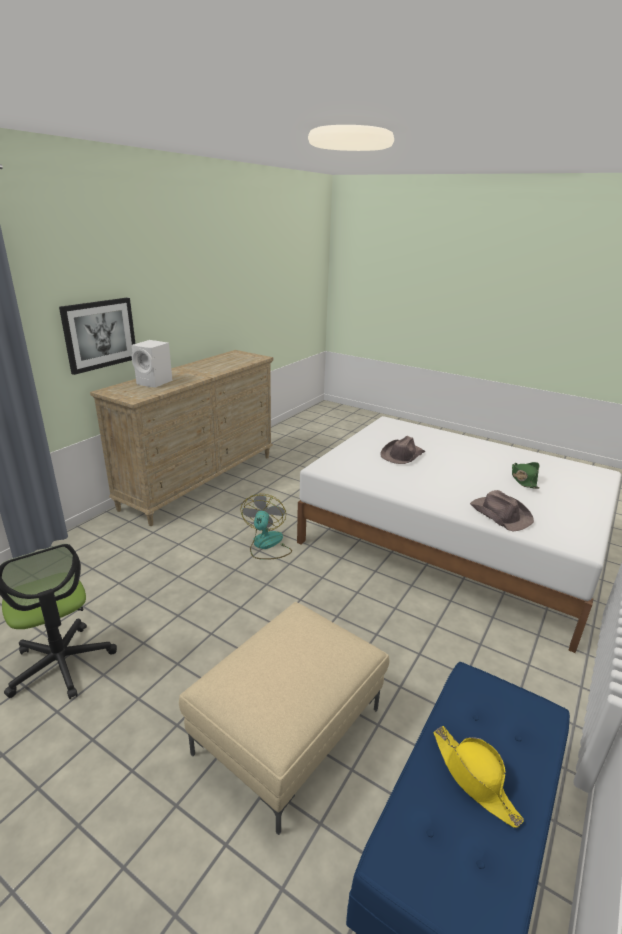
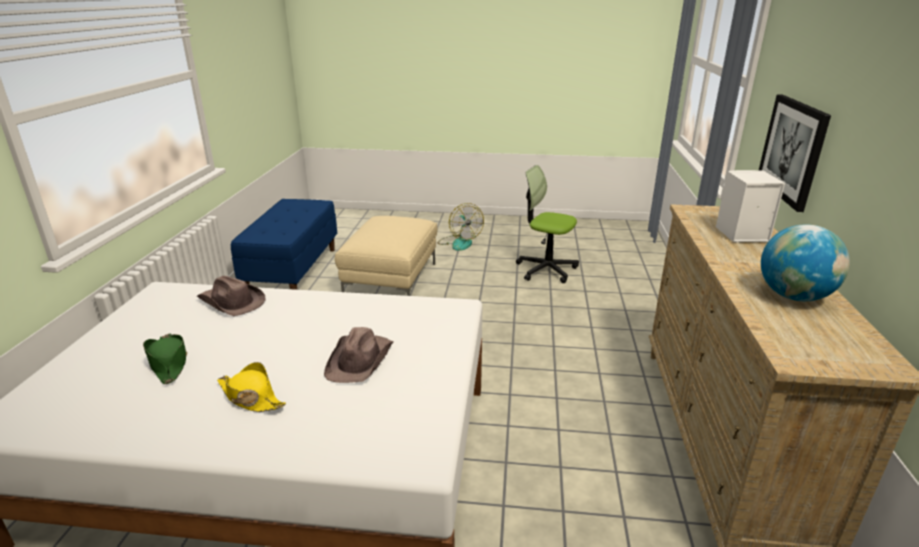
camera: 155 degrees right, 0 degrees up
(212, 364) = (793, 296): none -> globe
(266, 545) = (510, 375): fan -> fan (459, 242)
(474, 778) = (287, 218): yellow hat -> yellow hat (250, 397)

